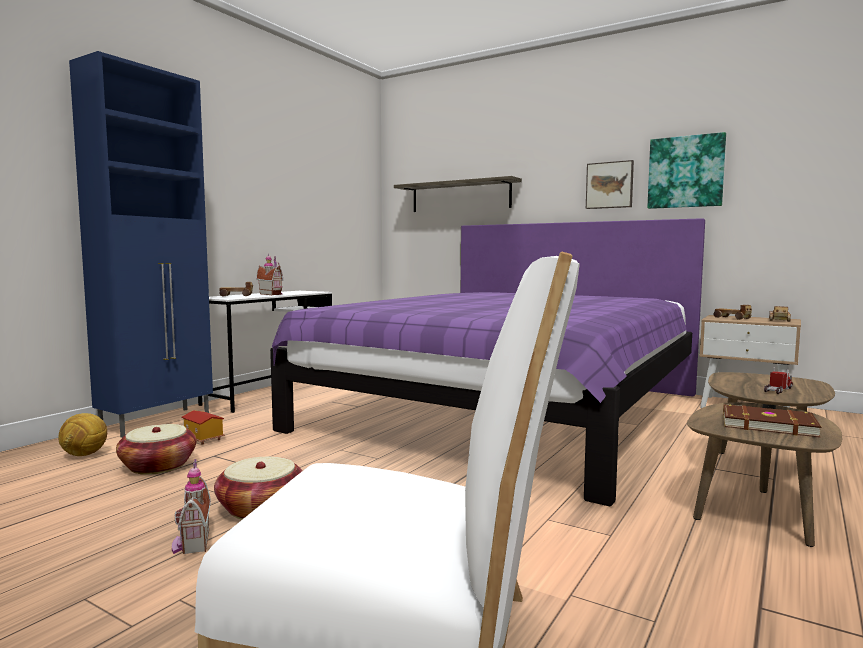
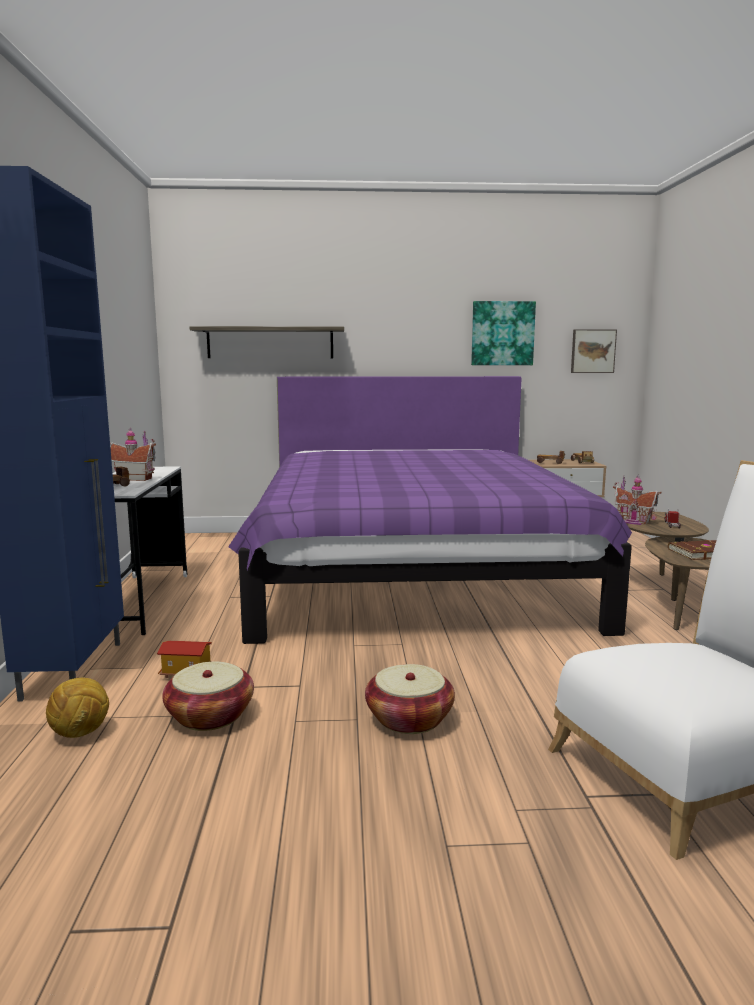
camera: 35 degrees left, 5 degrees up
(191, 543) = (422, 768): toy house -> toy house (633, 522)
(609, 185) = (435, 341): picture -> picture (592, 351)

